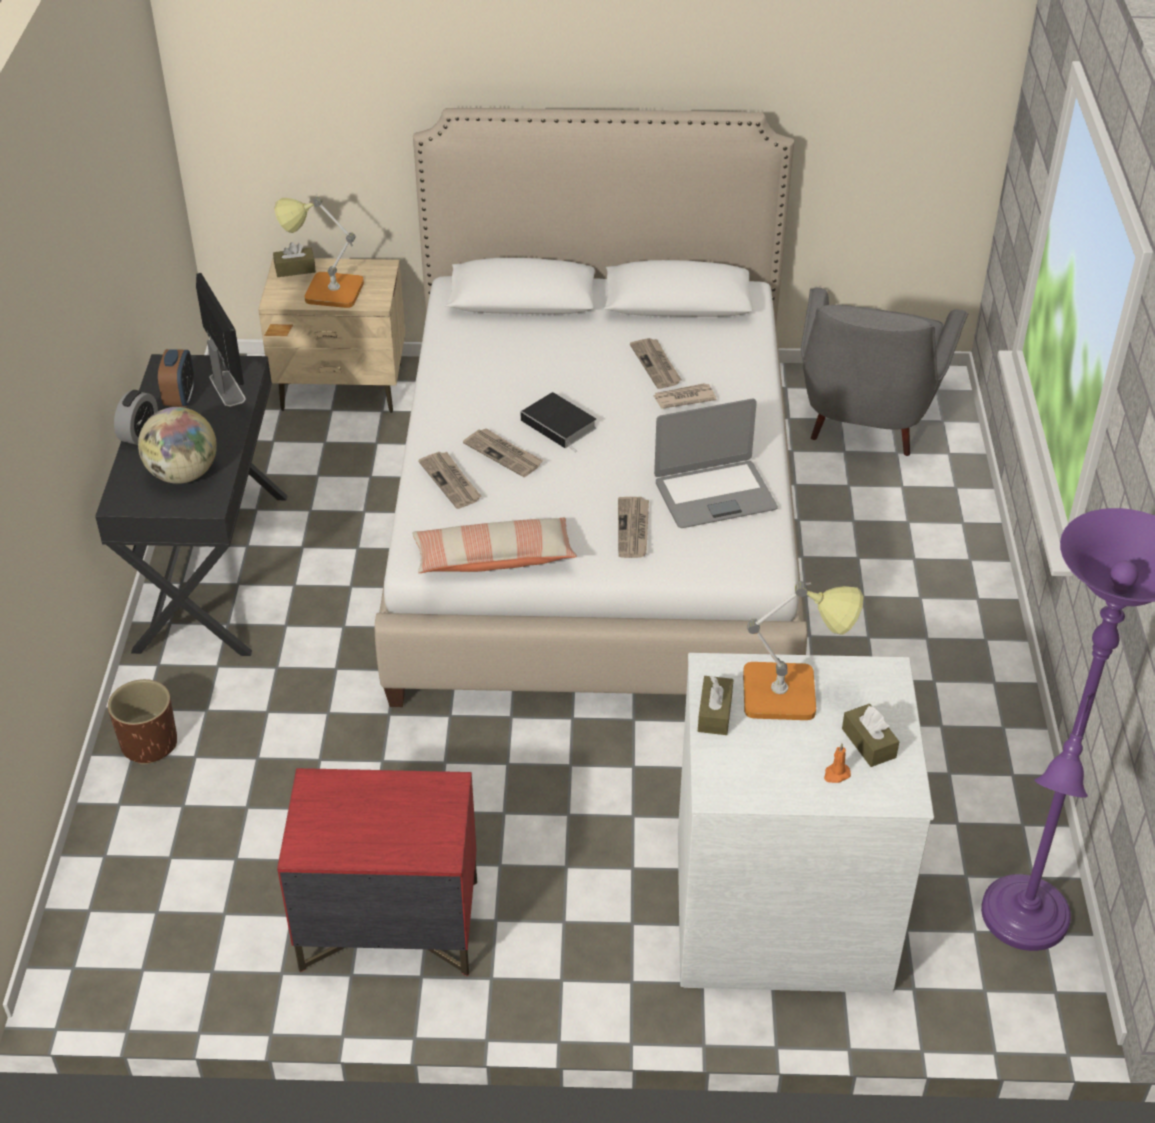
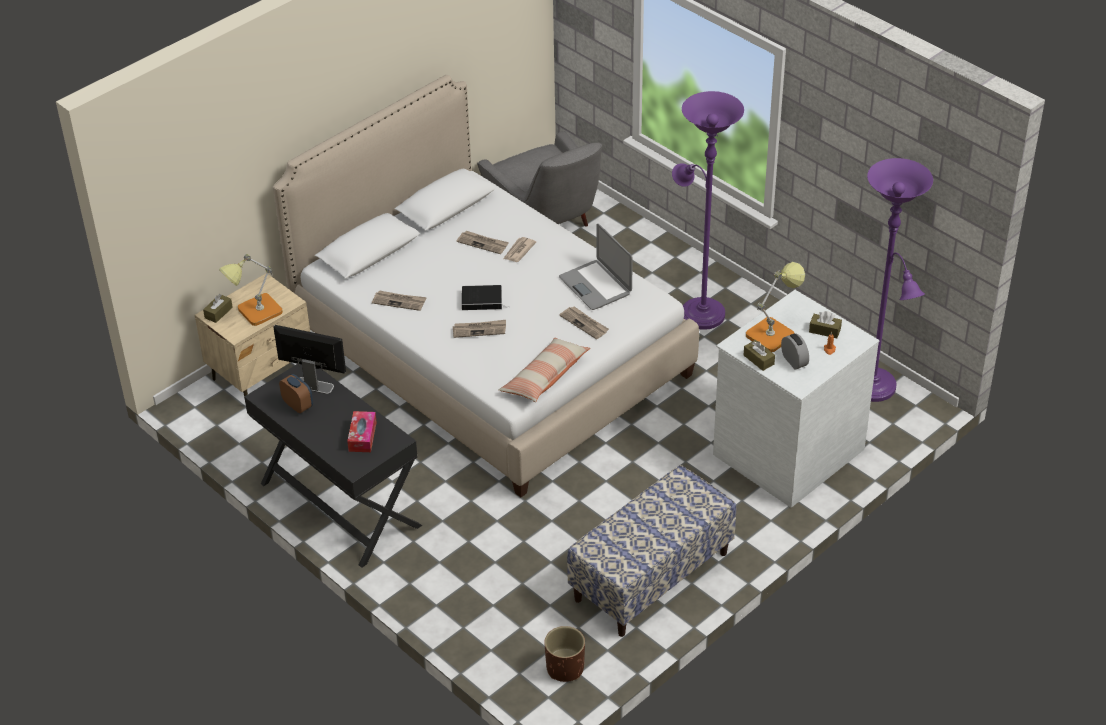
camera: 45 degrees left, 0 degrees up
(139, 433) = (307, 434): alarm clock -> alarm clock (794, 361)
(149, 744) = (436, 595): brown planter -> brown planter (565, 668)
(183, 474) = (362, 436): globe -> tissue box
(388, 926) = (651, 577): red nightstand -> bench
(451, 481) = (475, 358): newspaper -> newspaper (399, 301)
(714, 495) = (595, 285): laptop -> laptop turned 120 degrees clockwise
(910, 645) = (699, 311): none -> purple floor lamp

